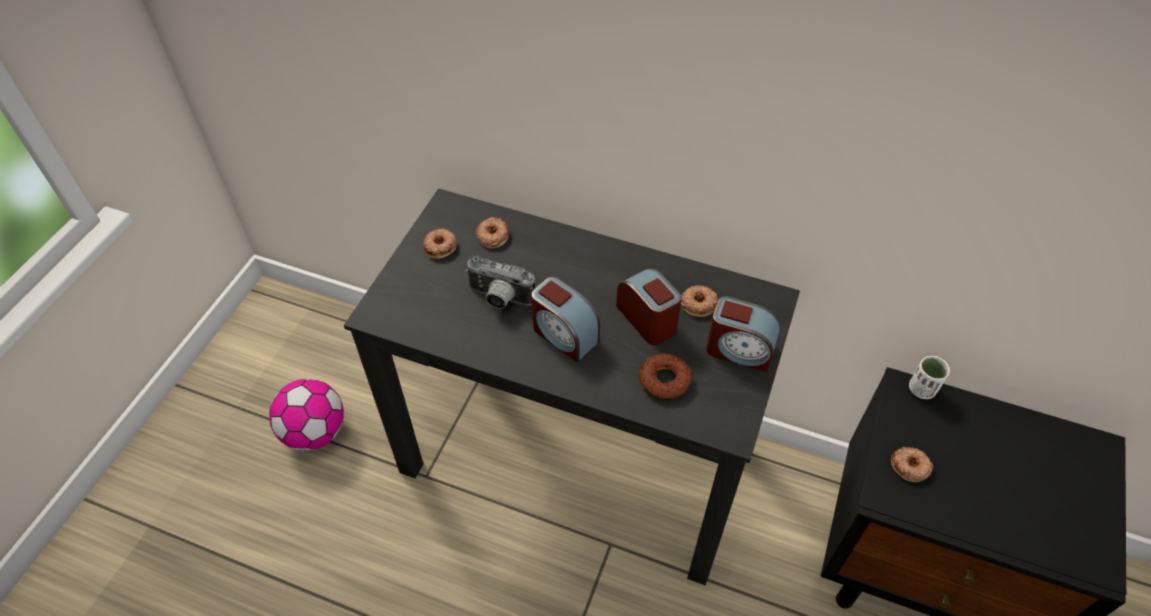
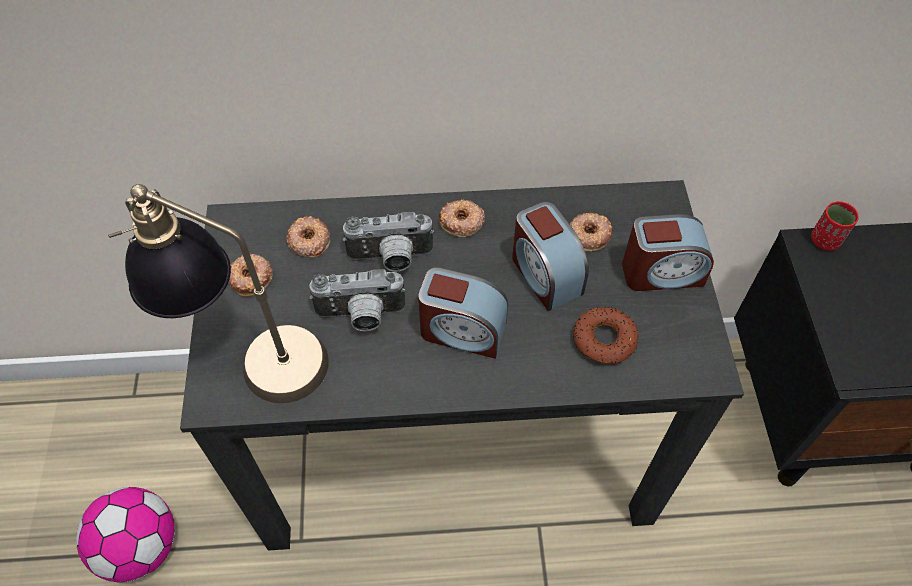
camera: 25 degrees left, 5 degrees up
(411, 297) = (250, 356): none -> table lamp
(542, 268) = (391, 259): none -> camera
(648, 319) = (545, 274): alarm clock -> alarm clock turned 150 degrees counterclockwise
(910, 466) = (859, 327): donut -> donut (461, 222)
(921, 389) = (825, 240): white cup -> red cup

